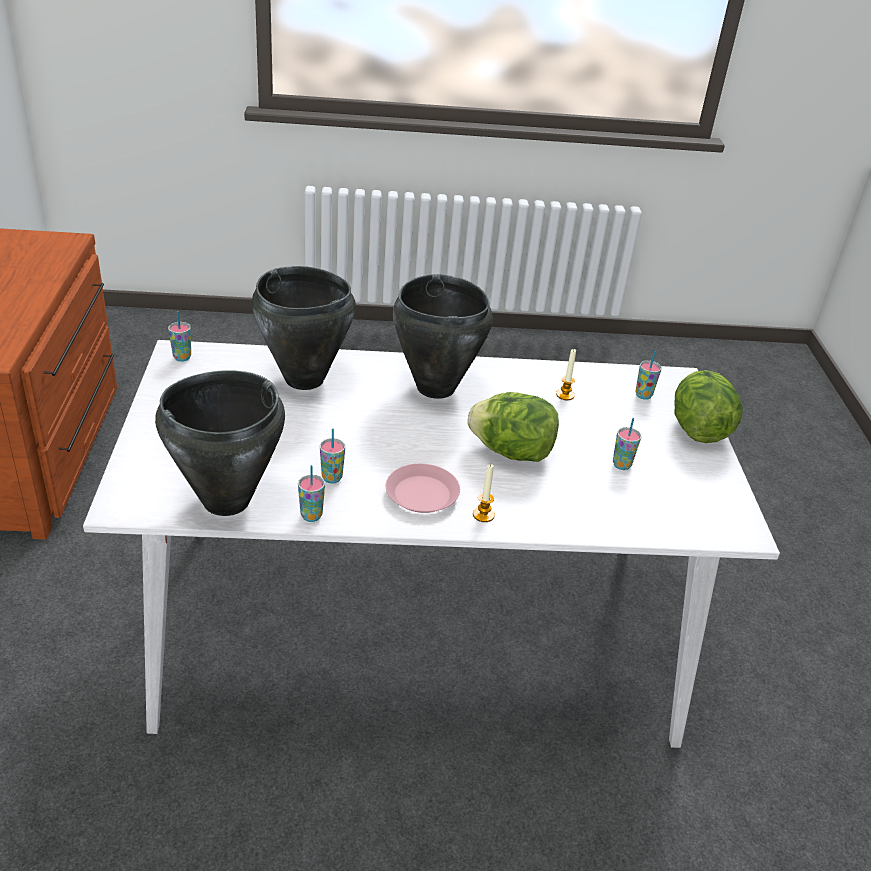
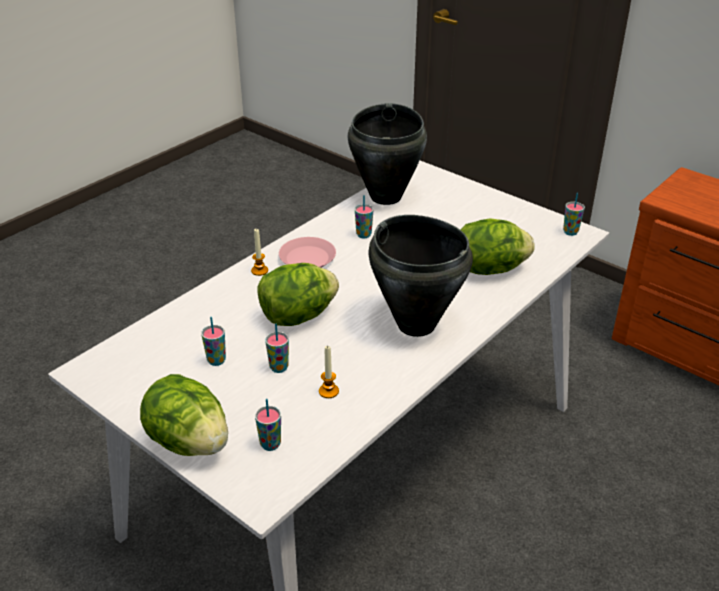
camera: 135 degrees right, 0 degrees up
(304, 380) = (490, 269): black cooking pot -> lettuce
(311, 516) = (339, 216): cup -> cup (279, 368)

